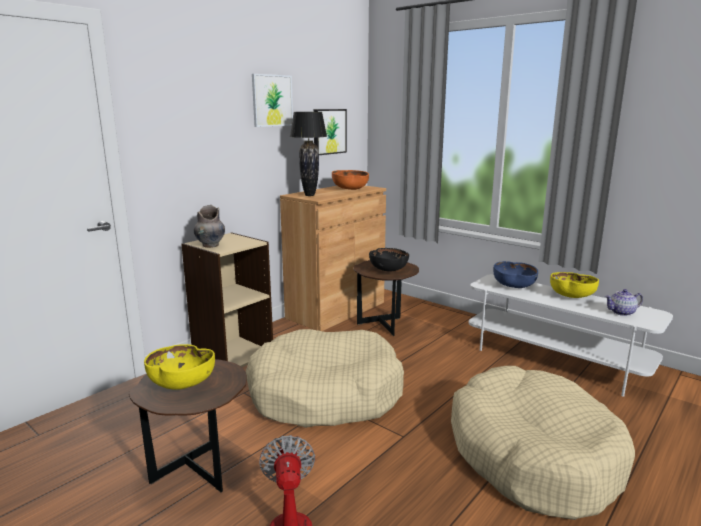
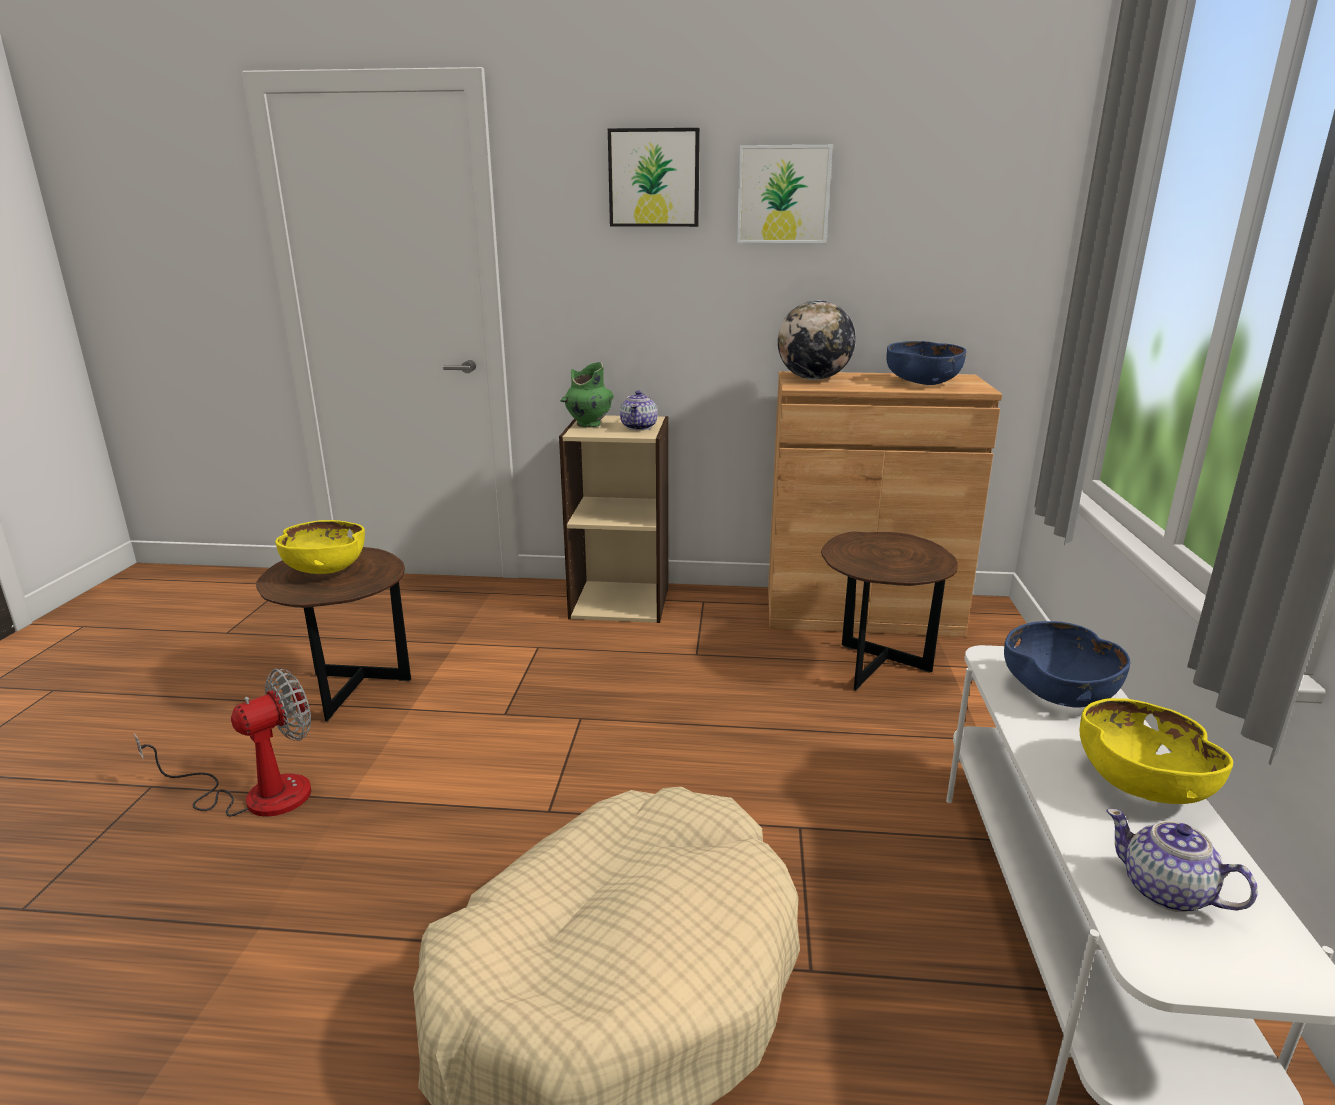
camera: 55 degrees right, 5 degrees up
(210, 246) = (588, 425): grey vase -> green vase
(240, 239) = (639, 427): none -> teapot
(309, 195) = (813, 379): black table lamp -> globe
(325, 394) = (596, 702): beige dog bed -> none
(329, 131) = (931, 259): picture -> picture (654, 178)
(350, 189) = (923, 383): orange bowl -> blue bowl
(388, 270) = (880, 558): black bowl -> none

